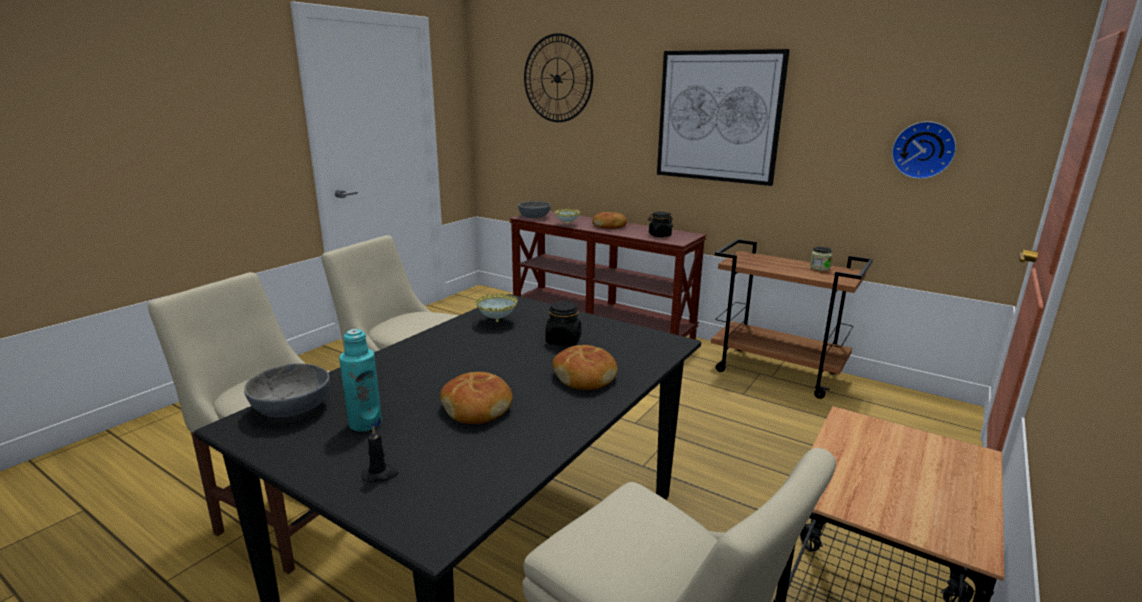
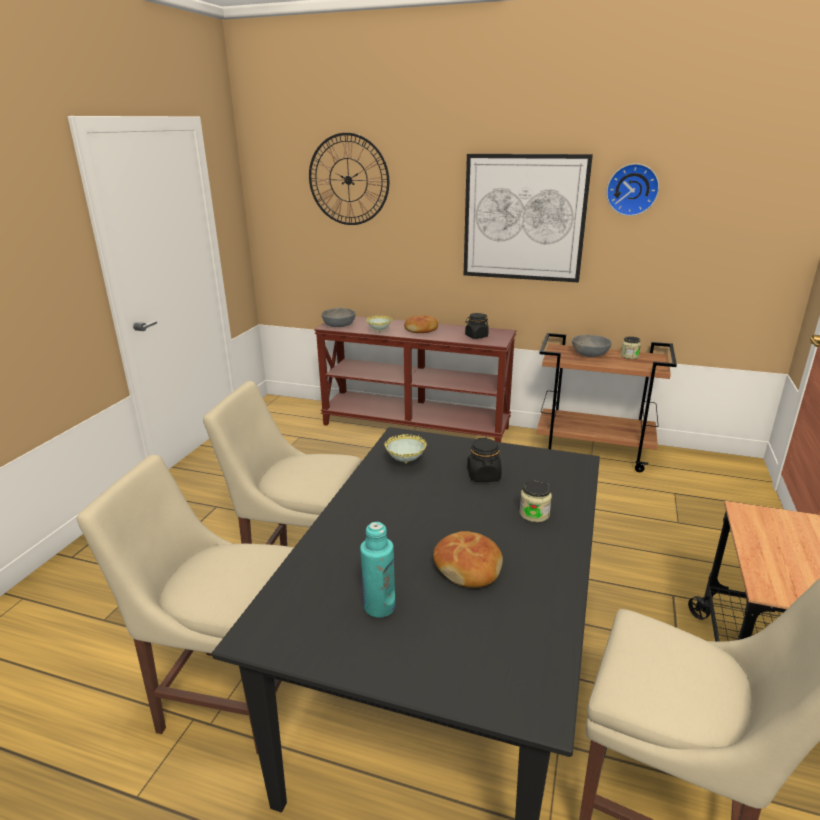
camera: 15 degrees left, 5 degrees up
(291, 409) = (291, 605): grey bowl -> grey bowl (590, 354)
(380, 475) = (442, 661): black candle -> none
(585, 377) = (534, 514): bread -> jar
(923, 150) = (714, 246): wall clock -> wall clock (632, 189)

